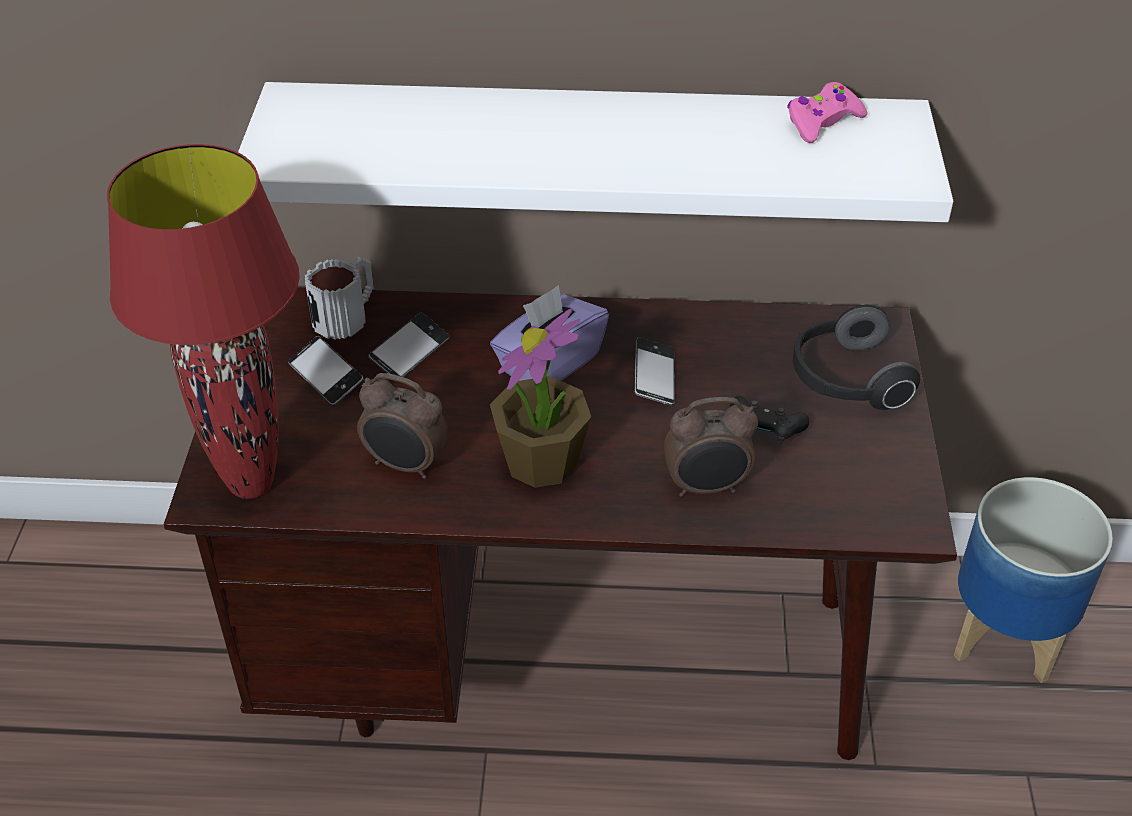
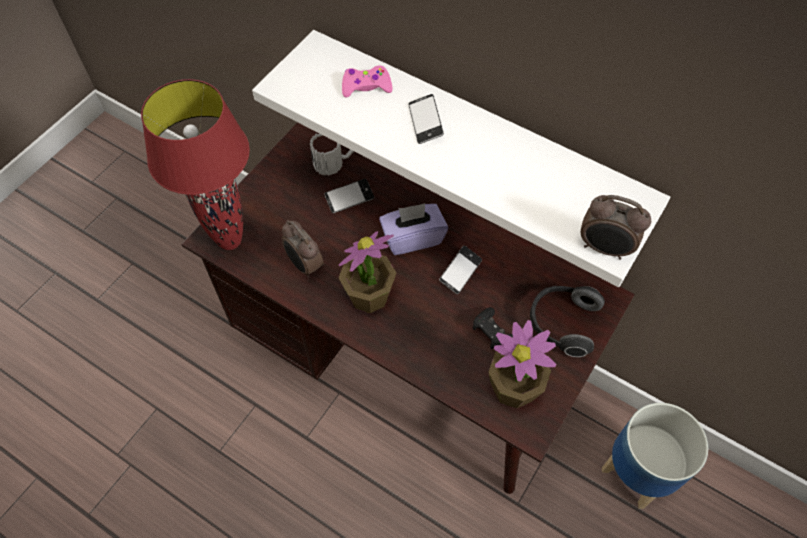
camera: 30 degrees right, 15 degrees up
(326, 376) = (301, 194): phone -> phone (425, 122)
(706, 487) = (439, 352): alarm clock -> alarm clock (604, 248)
(822, 122) = (591, 186): pink game controller -> pink game controller (366, 86)
(847, 483) = (514, 388): none -> potted plant

